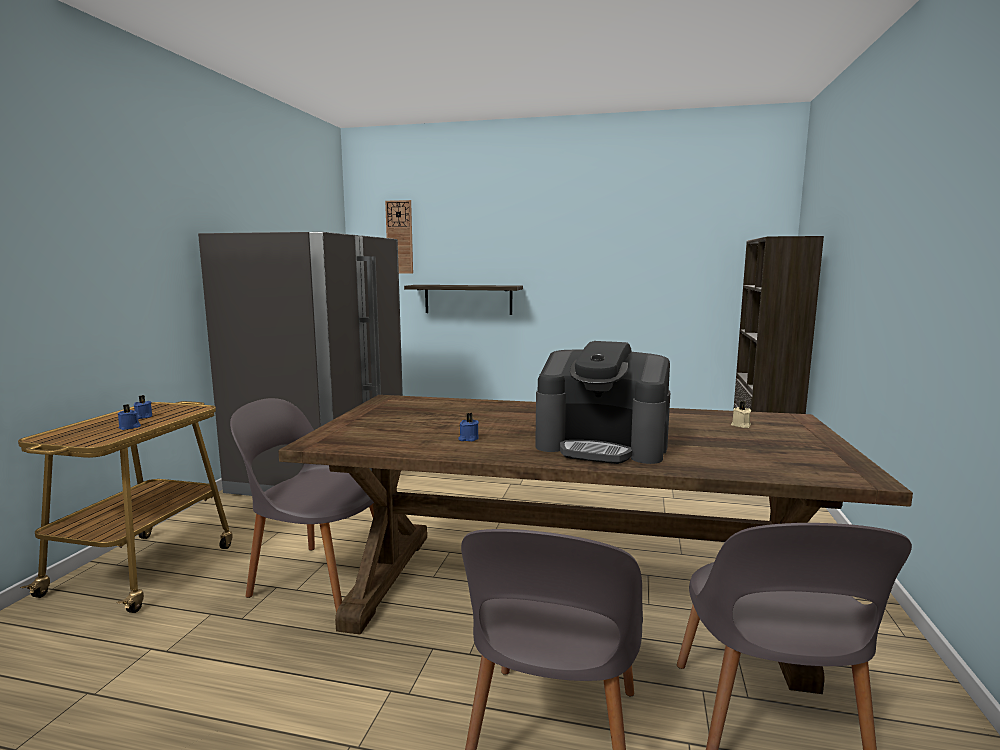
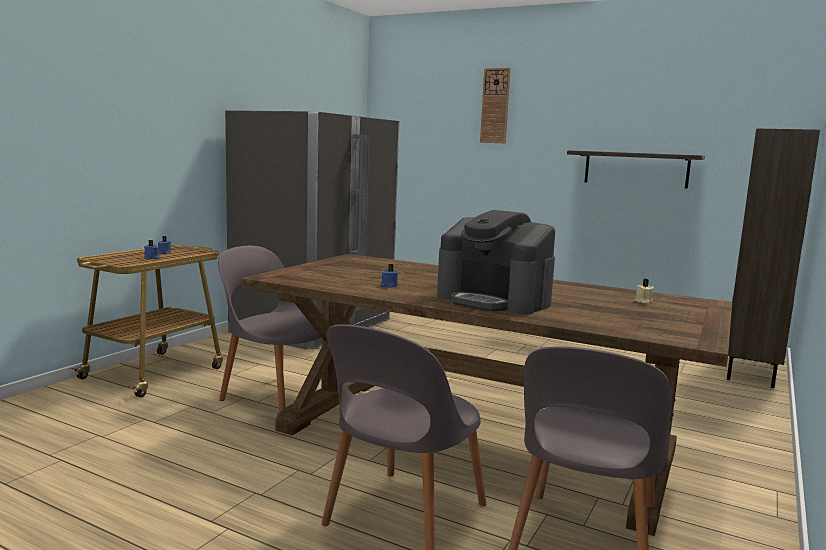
camera: 15 degrees right, 0 degrees up
(399, 237) = (414, 120): wall clock -> wall clock (495, 106)
(468, 299) = (472, 182): shelf -> shelf (636, 169)

